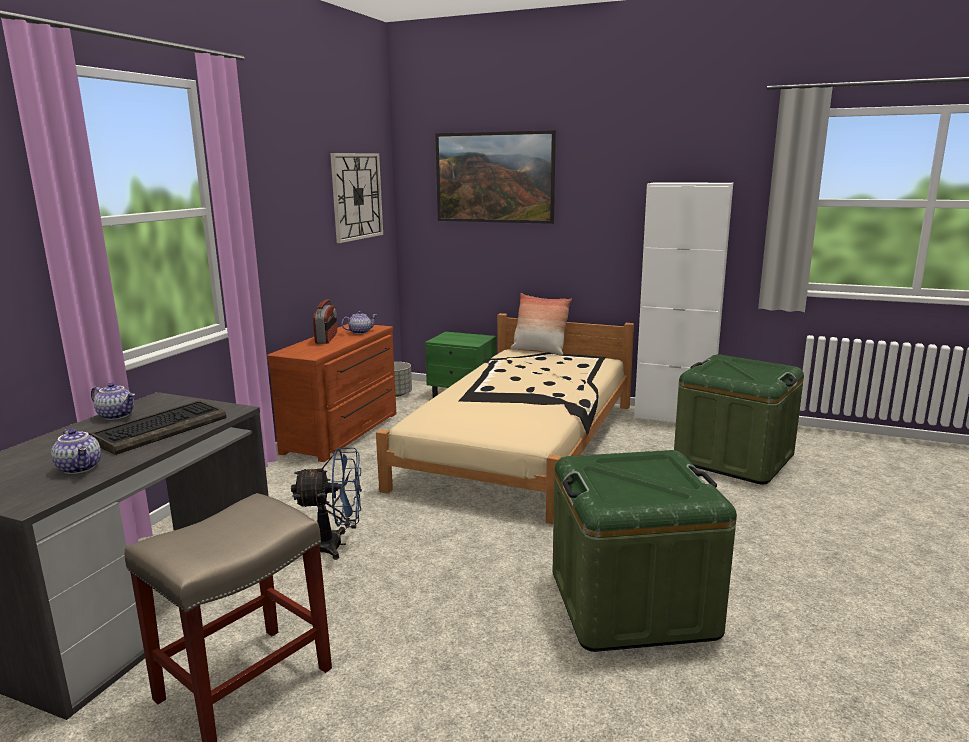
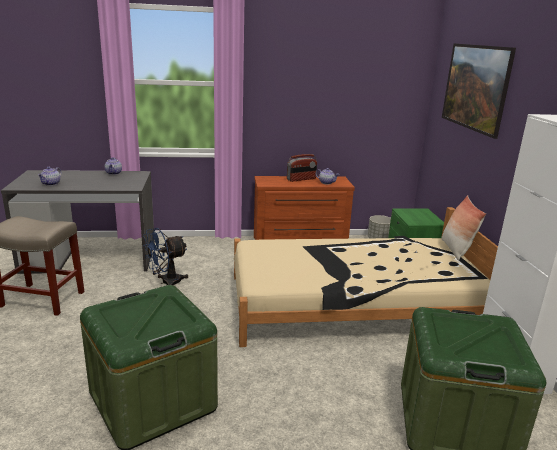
camera: 60 degrees right, 5 degrees up
(161, 429) = (100, 183): keyboard -> none
(335, 545) = (166, 282): blue fan -> blue fan turned 90 degrees clockwise
(357, 196) = (376, 88): wall clock -> none

